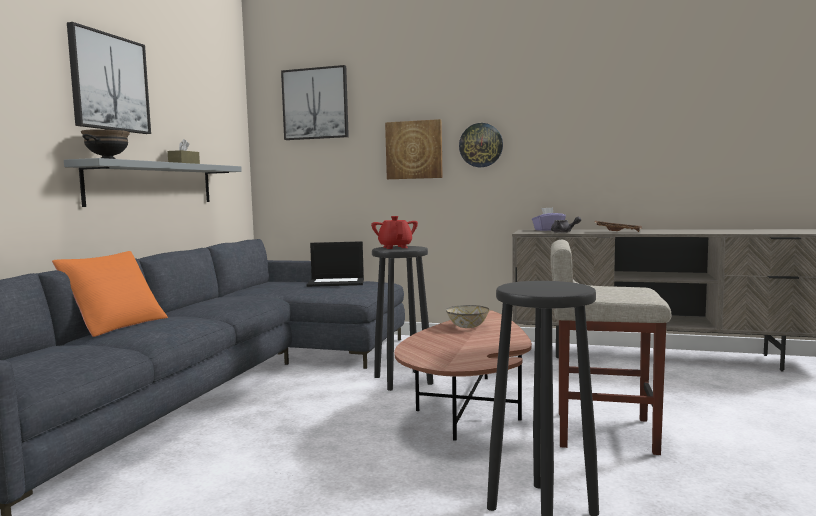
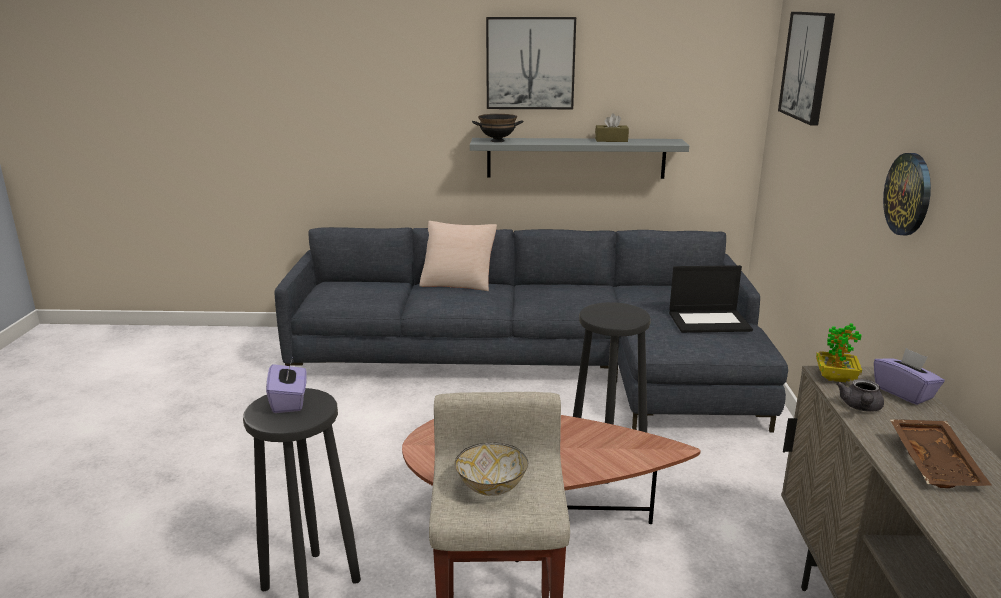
camera: 75 degrees right, 15 degrees up
(116, 325) = (458, 282): orange pillow -> beige pillow
(337, 282) = (710, 321): laptop -> laptop turned 75 degrees counterclockwise
(395, 247) = (619, 311): red teapot -> none
(414, 150) = (855, 170): picture -> none
(467, 327) = (586, 440): bowl -> bowl (490, 486)
(529, 232) = (835, 377): none -> potted plant
(531, 287) = (289, 401): none -> purple tissue box

